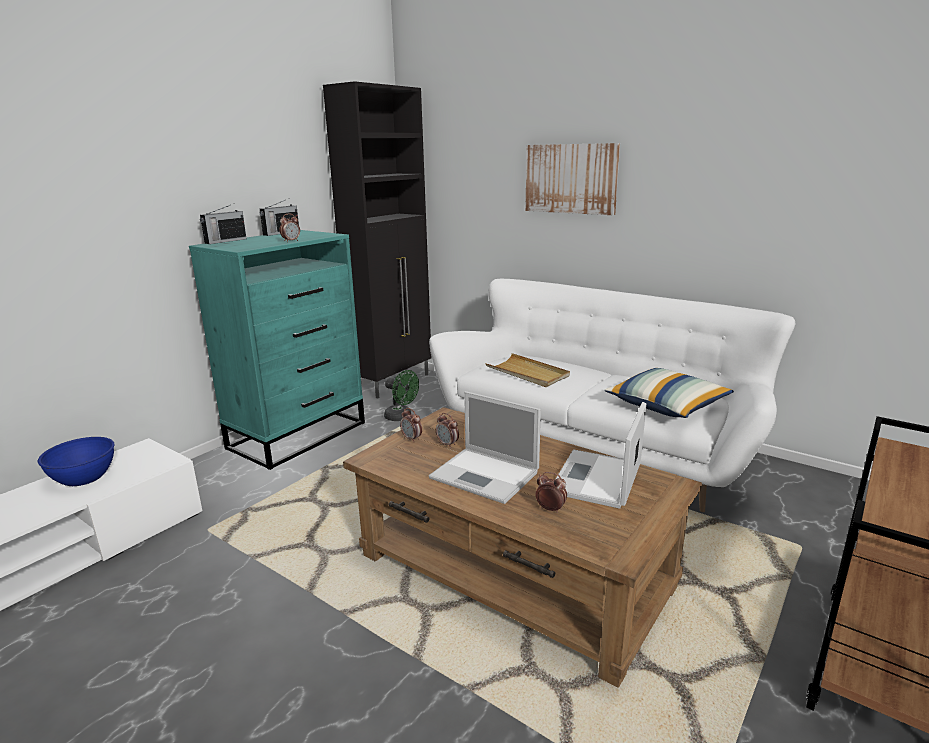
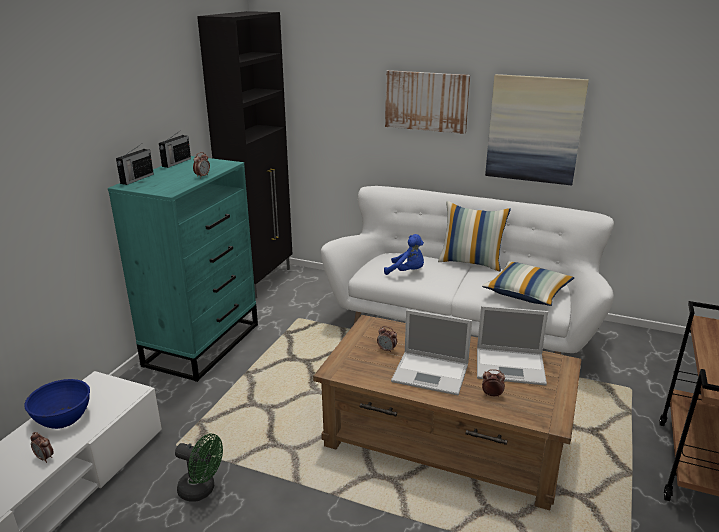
camera: 15 degrees left, 5 degrees up
(401, 417) = (288, 315): green fan -> green fan (202, 490)
(412, 439) = (355, 348): alarm clock -> alarm clock (45, 458)
(527, 373) = (407, 272): beige tray -> blue plush toy
(596, 480) = (511, 366): laptop -> laptop turned 90 degrees counterclockwise
(612, 371) = (471, 262): none -> pillow
(697, 207) = (534, 129): none -> picture

